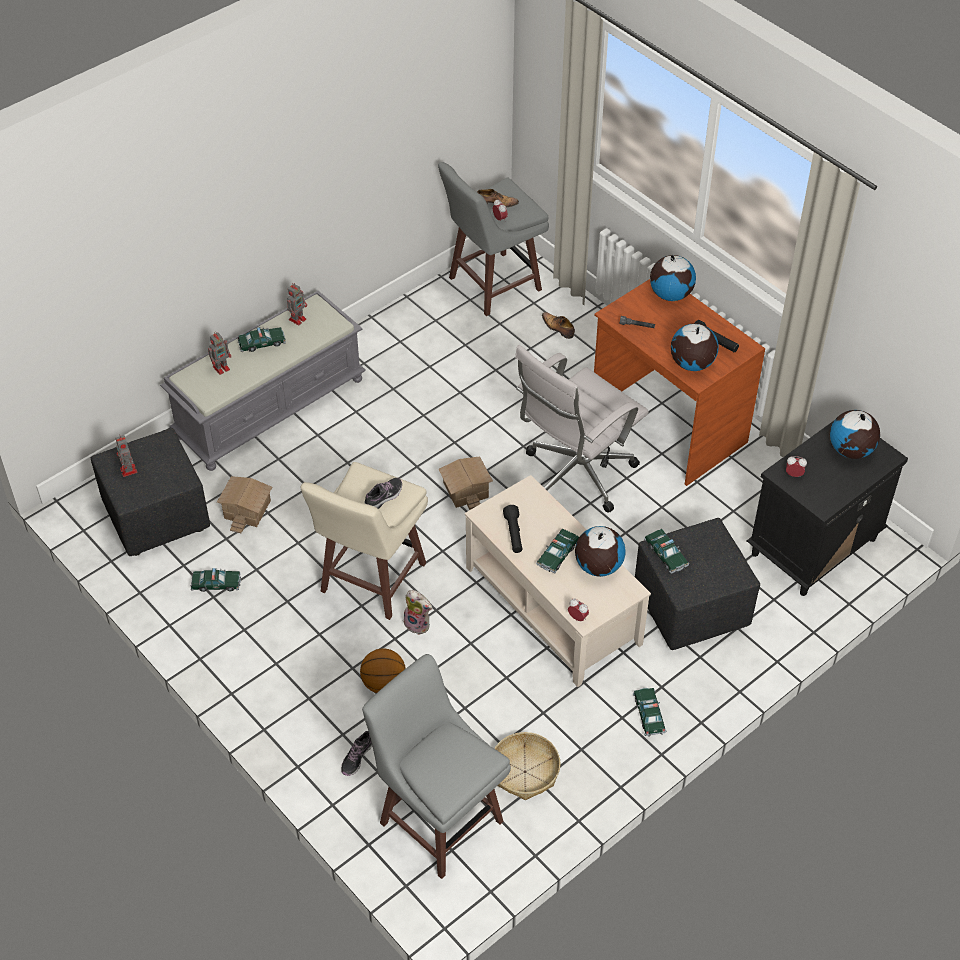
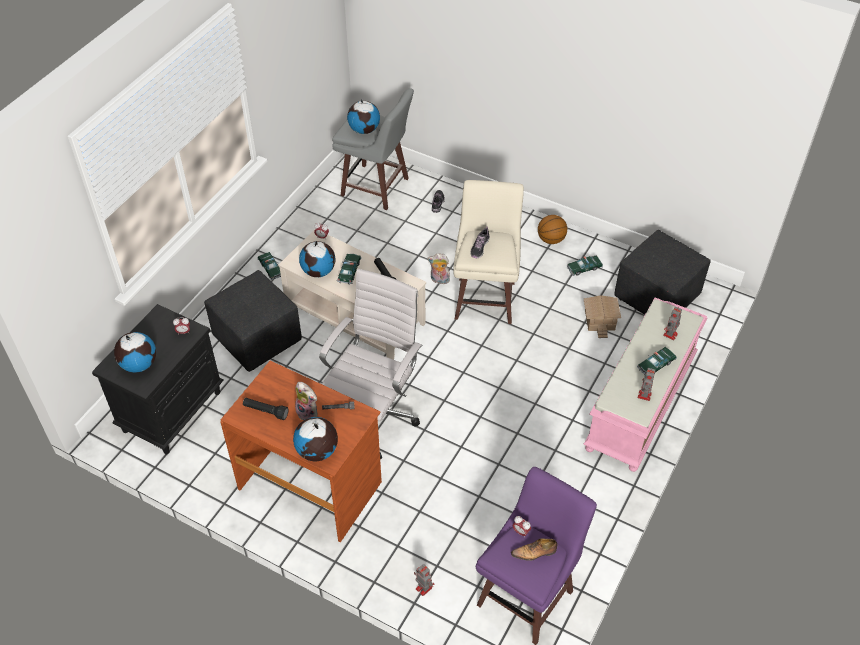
camera: 160 degrees right, 0 degrees up
(129, 471) = (675, 255): toy robot -> toy robot (423, 587)
(270, 406) = (641, 403): grey bench -> pink bench
(383, 683) = (443, 242): basketball -> basketball (551, 239)
(466, 489) = (452, 380): toy house -> none
(492, 284) = (527, 596): grey stool -> purple stool
(525, 772) = (337, 220): basket -> none
(558, 328) = (442, 562): shoe -> none
(666, 554) = (275, 300): toy car -> none
(669, 330) = (308, 412): none -> plush toy
(691, 364) = (281, 384): globe -> globe (364, 130)

